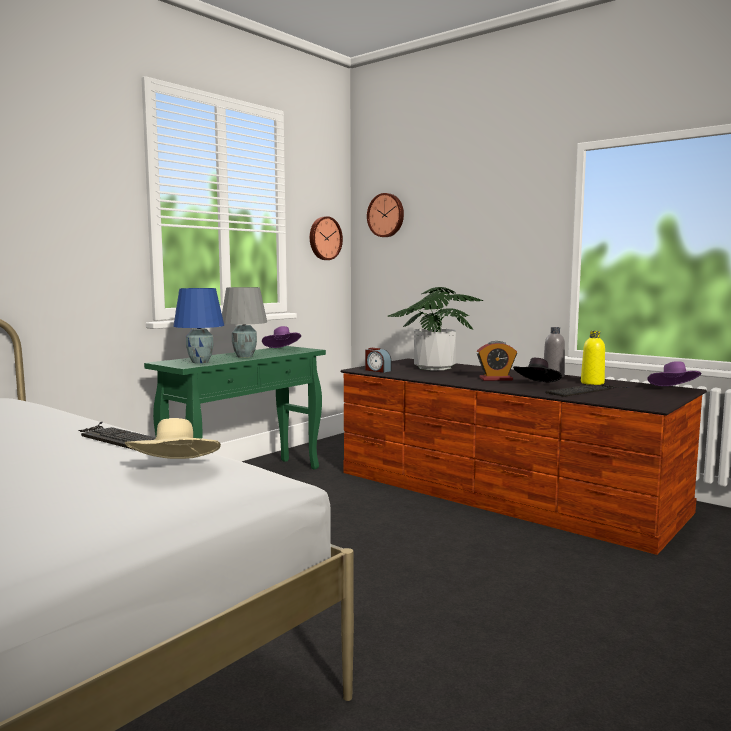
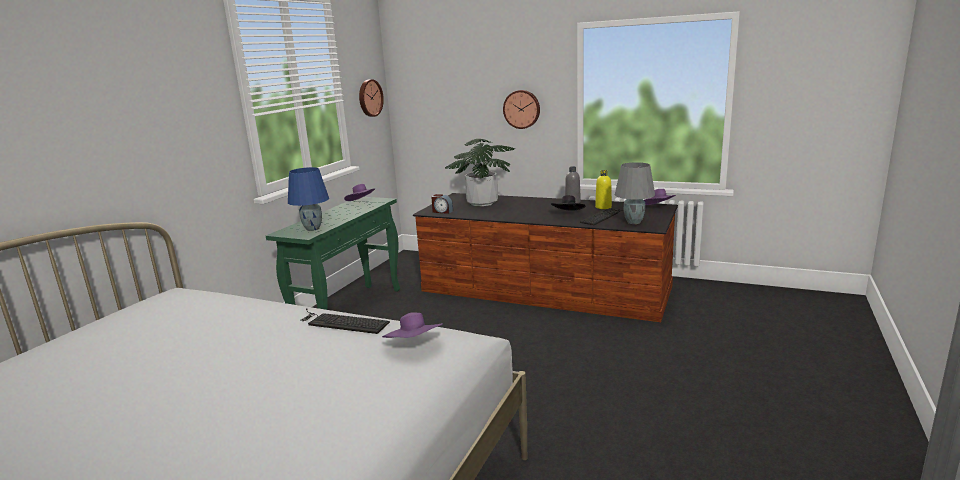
camera: 15 degrees left, 10 degrees up
(175, 470) = (415, 346): beige hat -> purple hat
(245, 356) = (341, 216): grey table lamp -> grey table lamp (634, 222)
(386, 215) = (419, 74): wall clock -> wall clock (522, 109)
(495, 379) = (536, 211): alarm clock -> none

